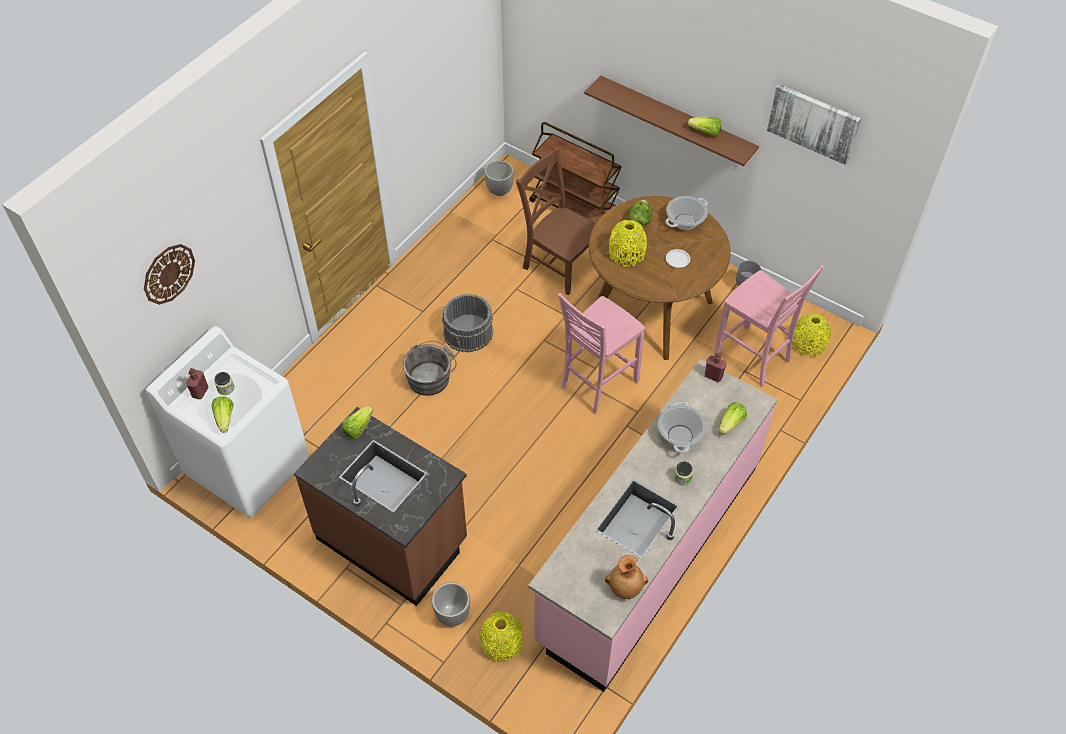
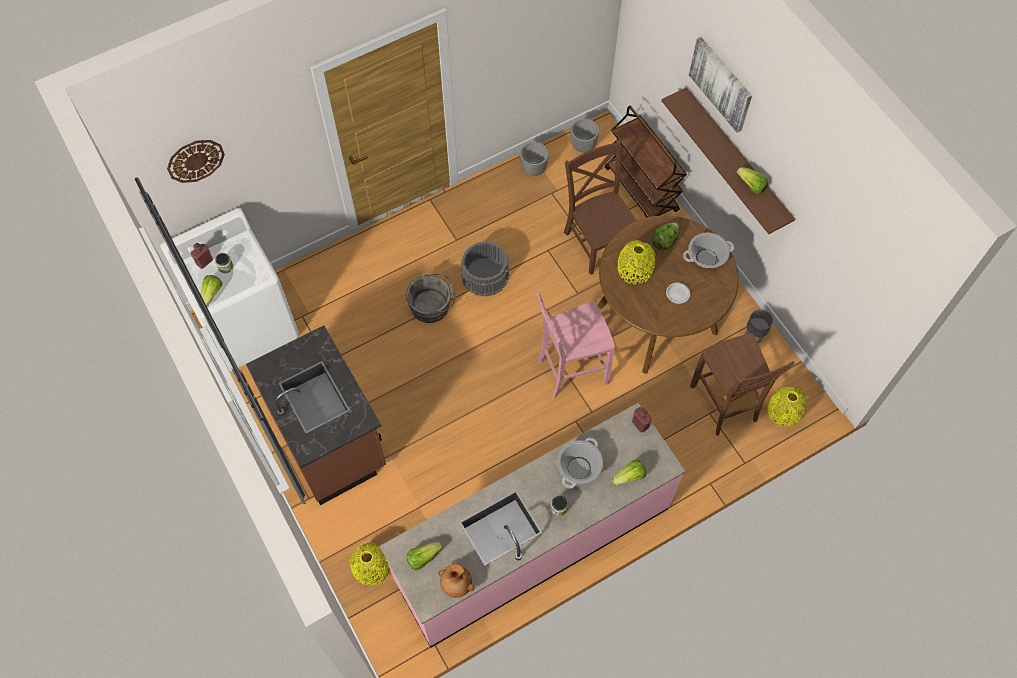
camera: 25 degrees right, 10 degrees up
(358, 428) = (315, 345): lettuce -> lettuce (423, 557)
(453, 614) = (345, 526): planter -> planter (534, 169)
(753, 358) = (724, 404): pink chair -> brown chair
(813, 123) = (840, 225): picture -> picture (721, 83)

